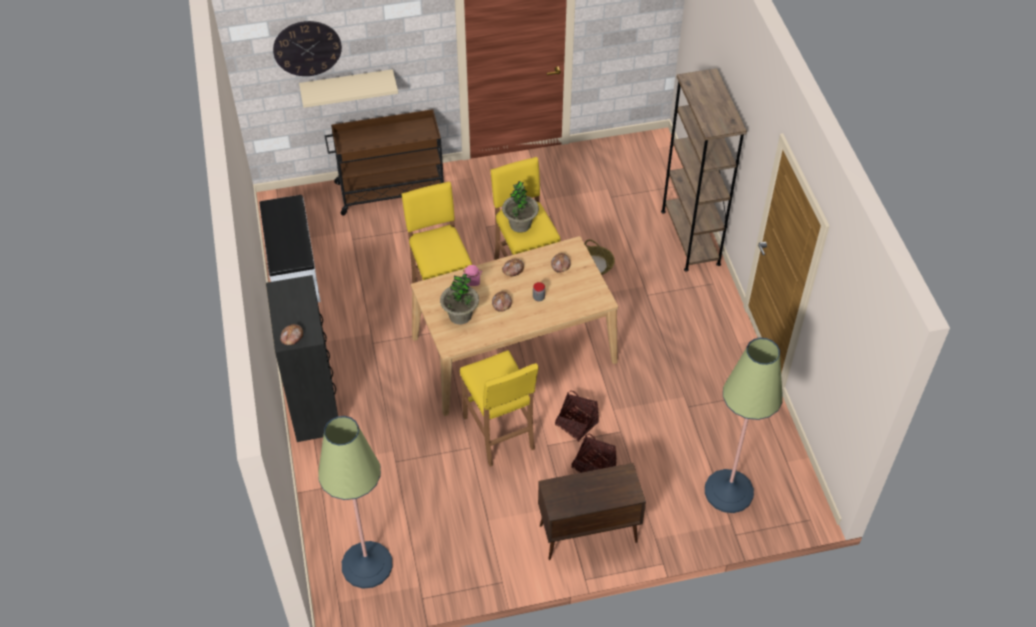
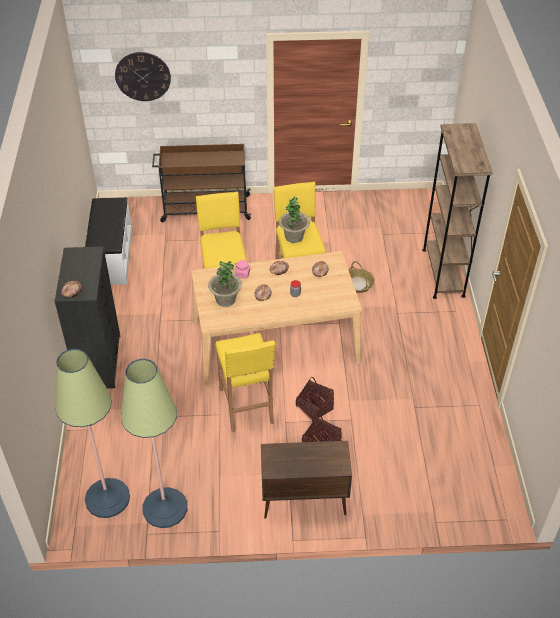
camera: 10 degrees right, 5 degrees down
(347, 86) = (175, 114): beige shelf -> none
(728, 491) = (437, 484): floor lamp -> floor lamp (165, 508)

